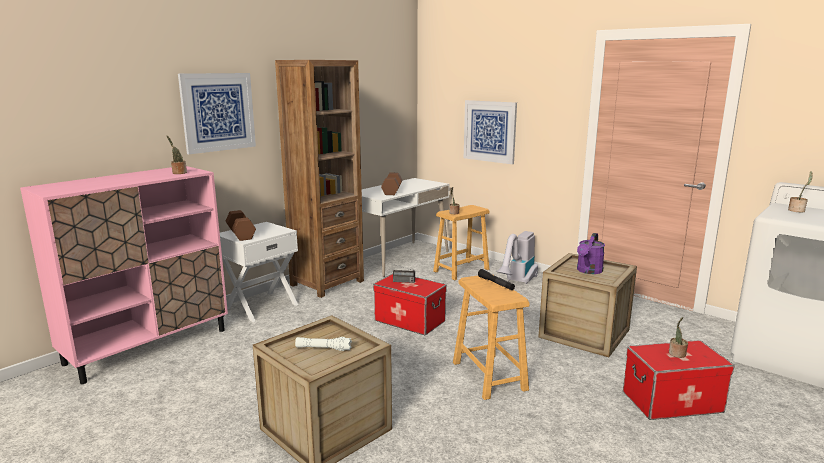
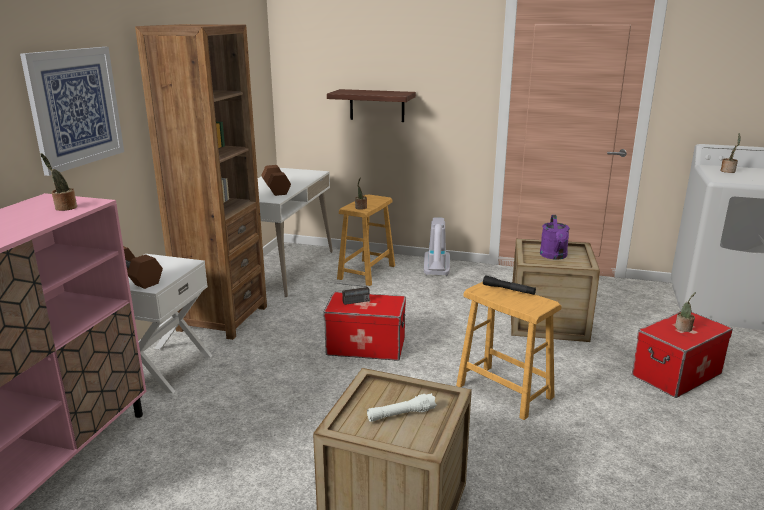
camera: 25 degrees left, 5 degrees up
(489, 131) = (377, 105): picture -> shelf

